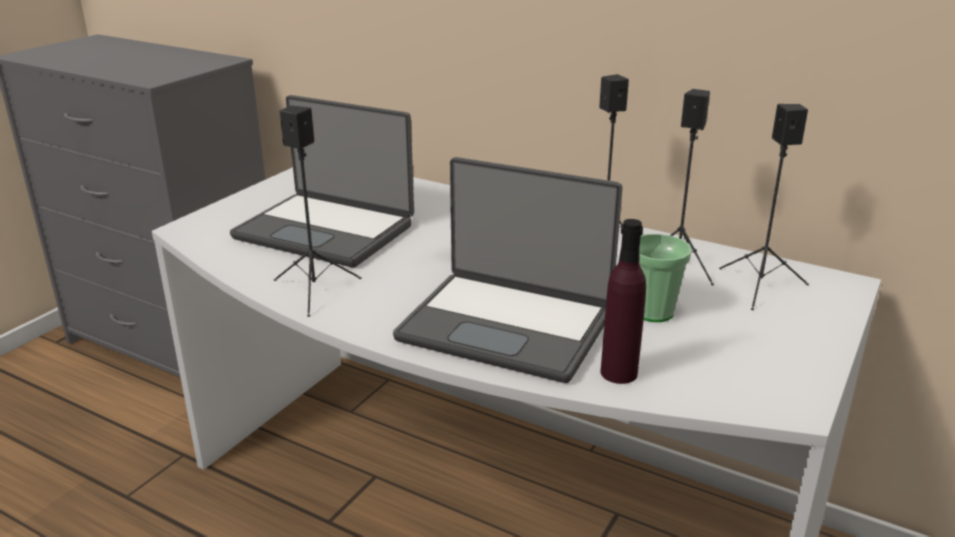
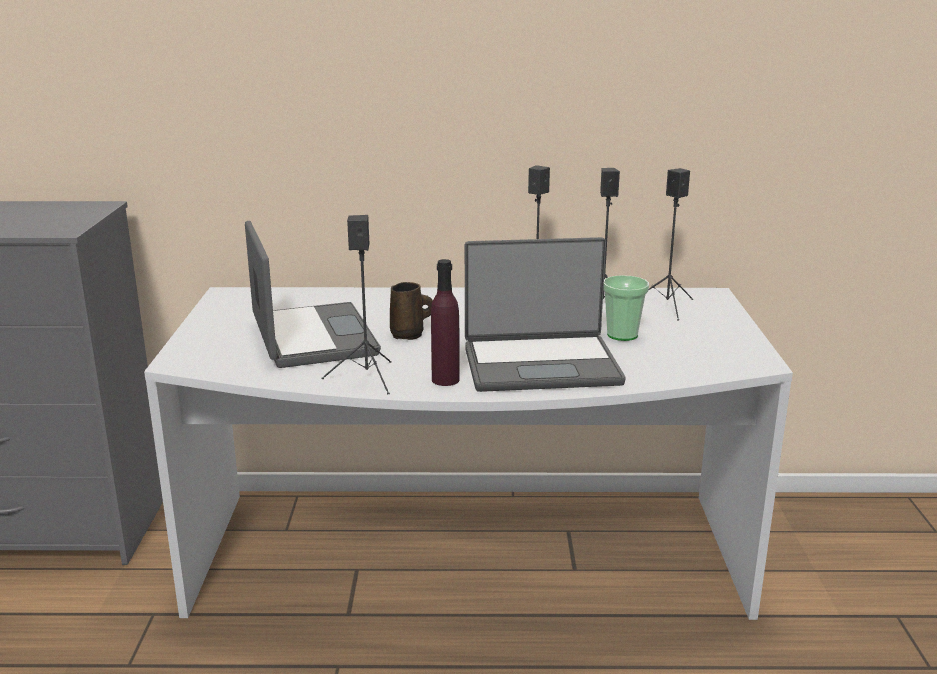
camera: 30 degrees left, 5 degrees down
(326, 230) = (311, 337): laptop -> laptop turned 105 degrees counterclockwise
(419, 251) = (409, 335): none -> brown mug
(619, 373) = (645, 372): purple bottle -> purple bottle (445, 380)

